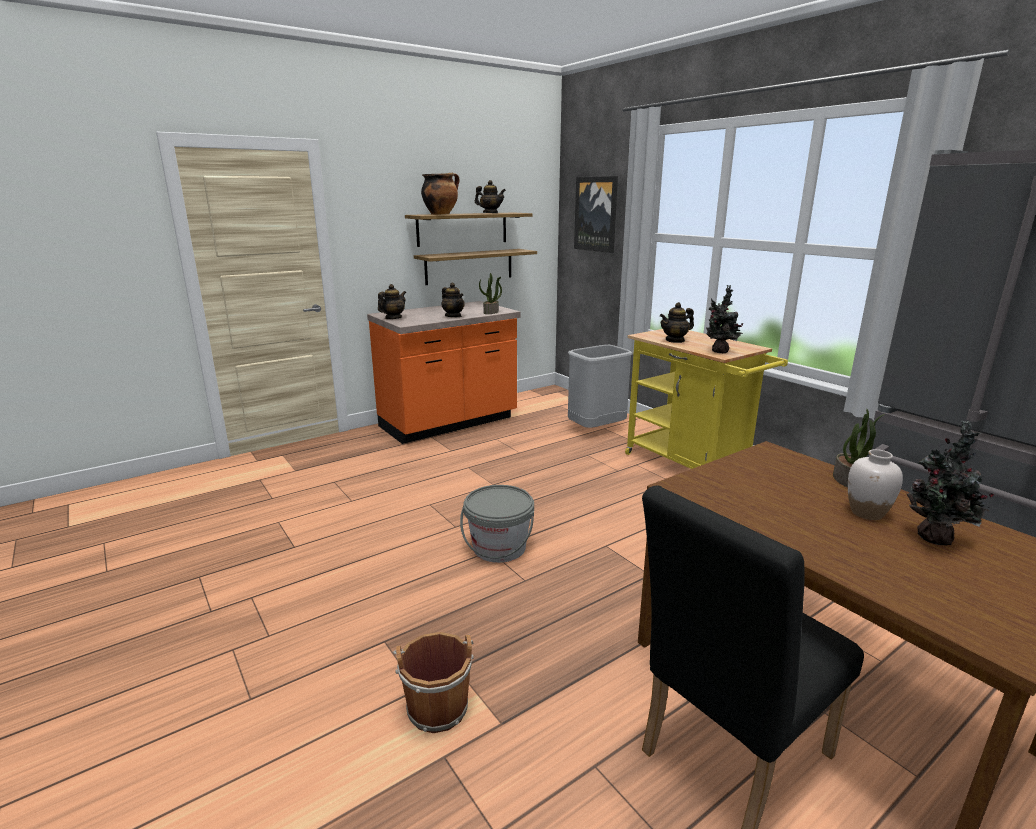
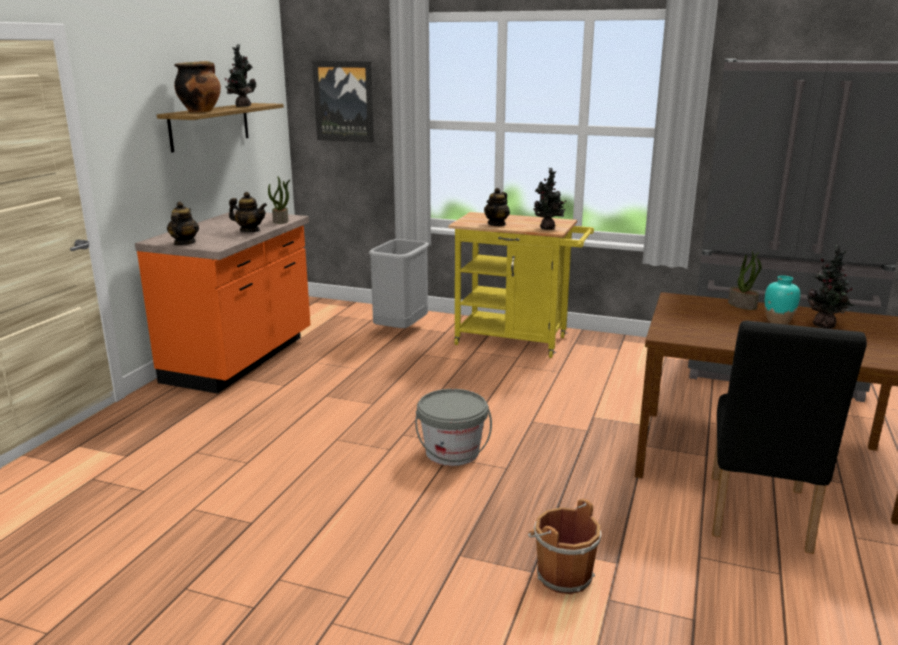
camera: 35 degrees left, 0 degrees up
(469, 266) = (219, 170): shelf -> none
(490, 213) = (242, 106): teapot -> potted plant
(867, 513) = (778, 321): white vase -> turquoise vase

